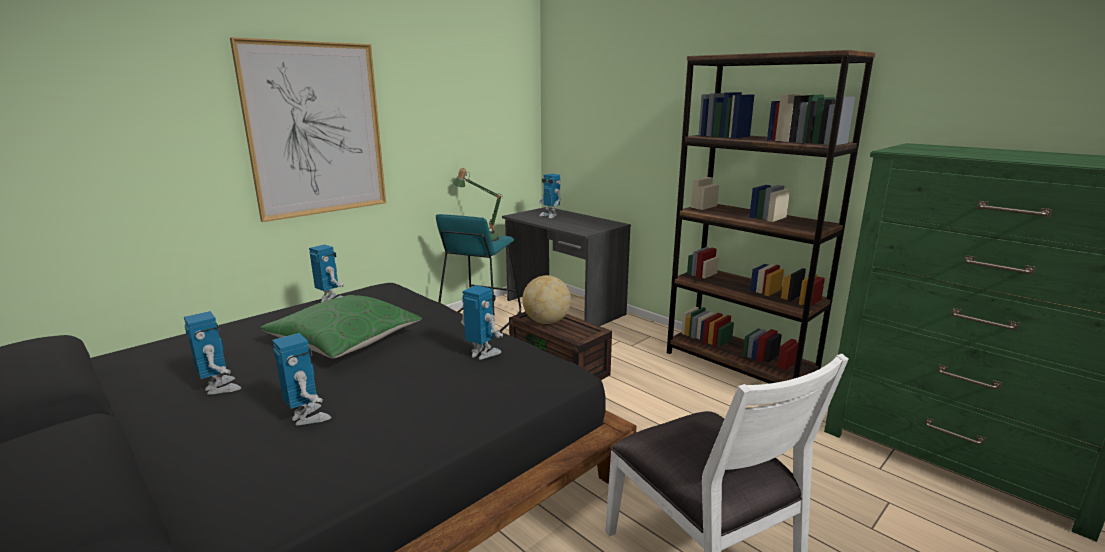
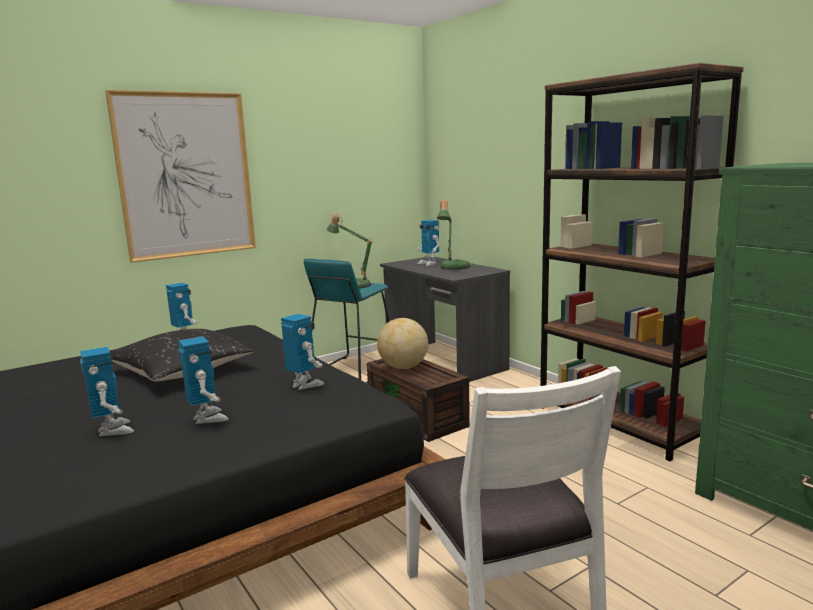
camera: 10 degrees right, 5 degrees down
(219, 388) = (50, 405): toy robot -> toy robot (207, 418)
(345, 341) = (181, 371): green pillow -> black pillow
(576, 221) = (453, 267): none -> table lamp

